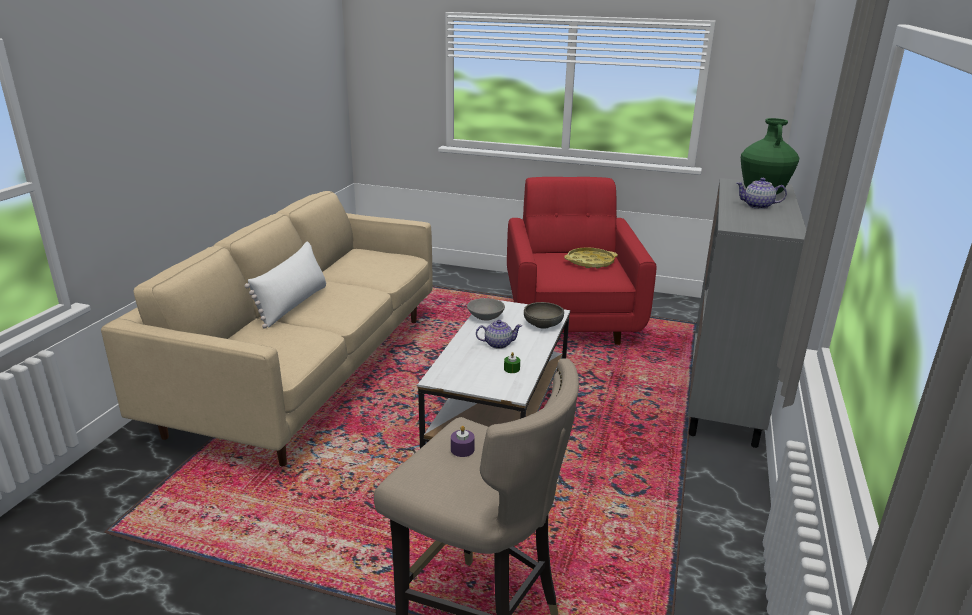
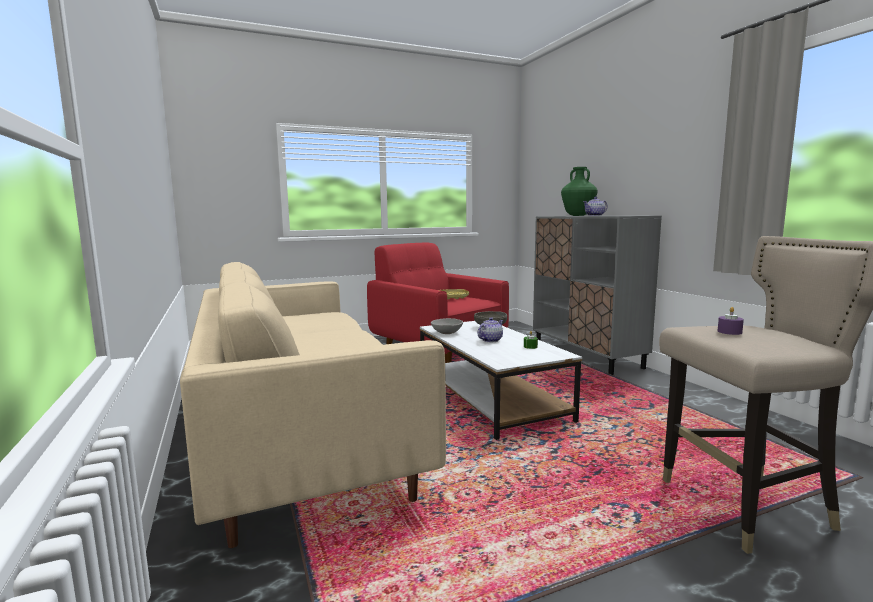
camera: 40 degrees left, 15 degrees down
(293, 305) = (301, 350): white pillow -> none

